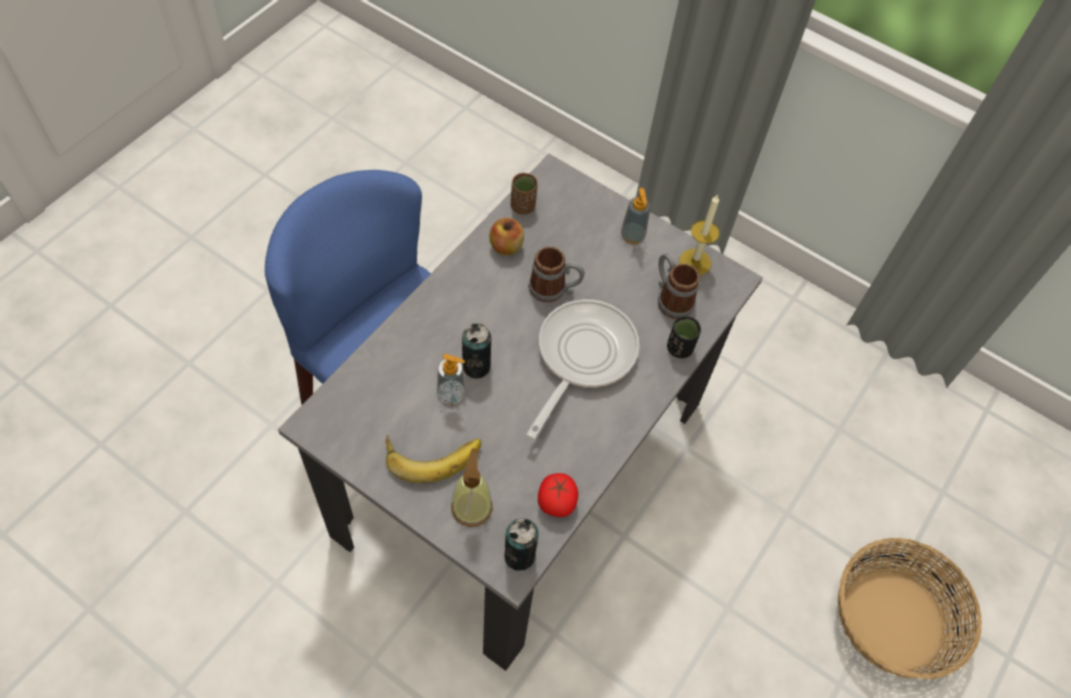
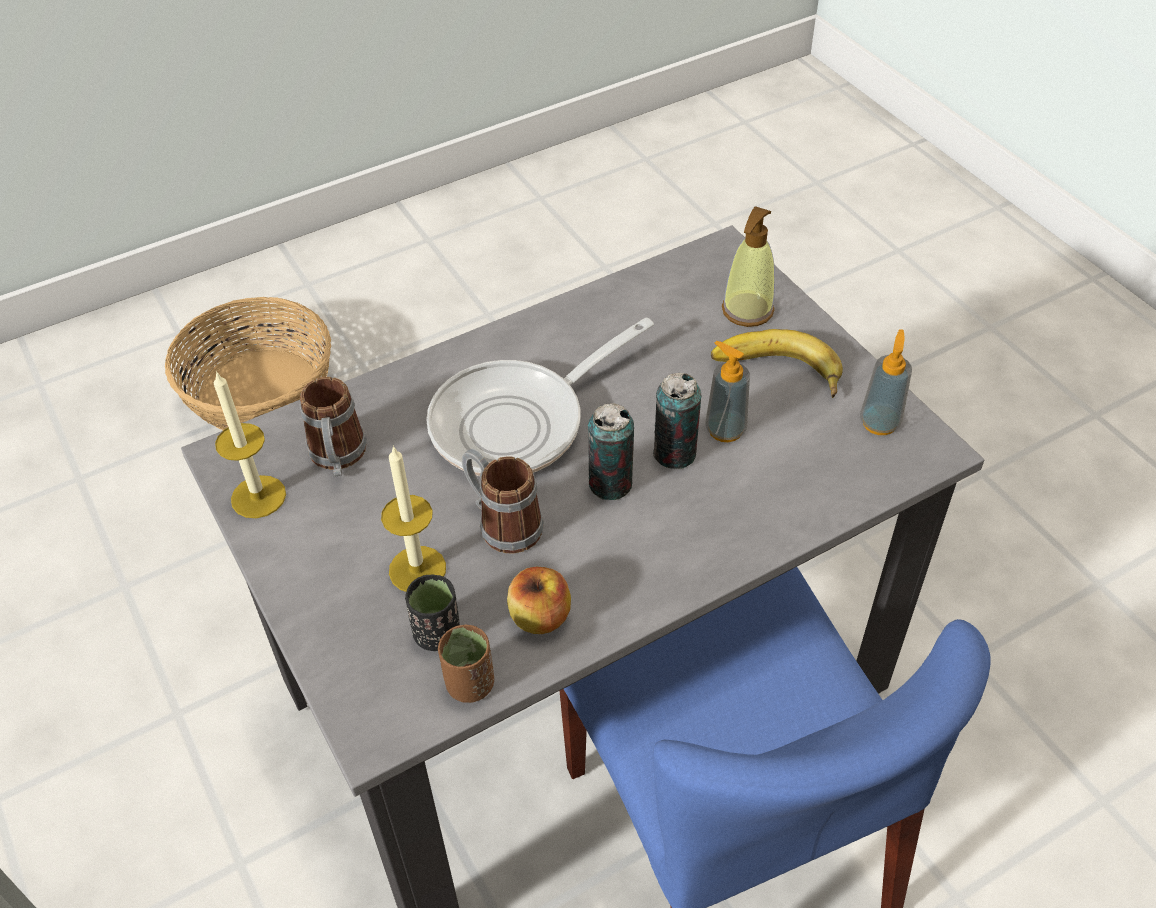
camera: 150 degrees left, 10 degrees down
(519, 555) = (710, 258): can -> can (610, 484)
(556, 501) = (643, 289): tomato -> none
(583, 250) = (417, 569): none -> candle
(632, 235) = (320, 568): soap dispenser -> soap dispenser (879, 422)
(679, 348) = (378, 393): black cup -> black cup (437, 633)

